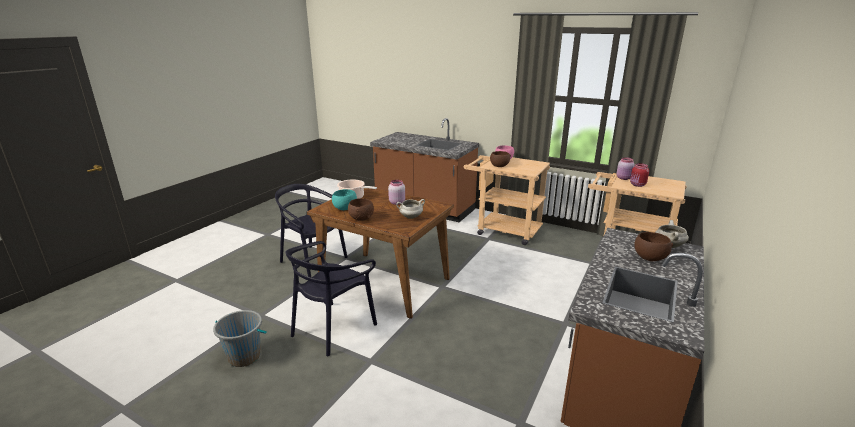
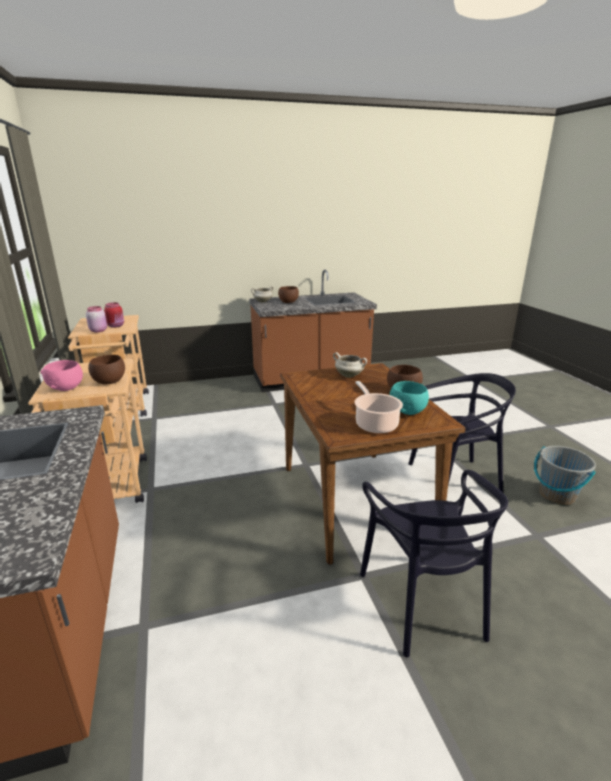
camera: 135 degrees left, 0 degrees up
(396, 202) = (332, 395): pink jar -> none

